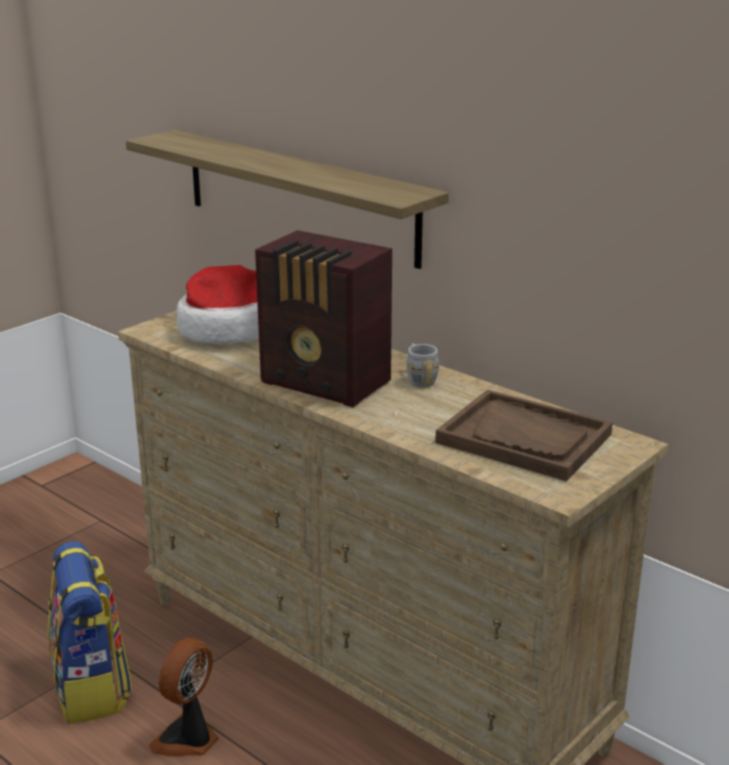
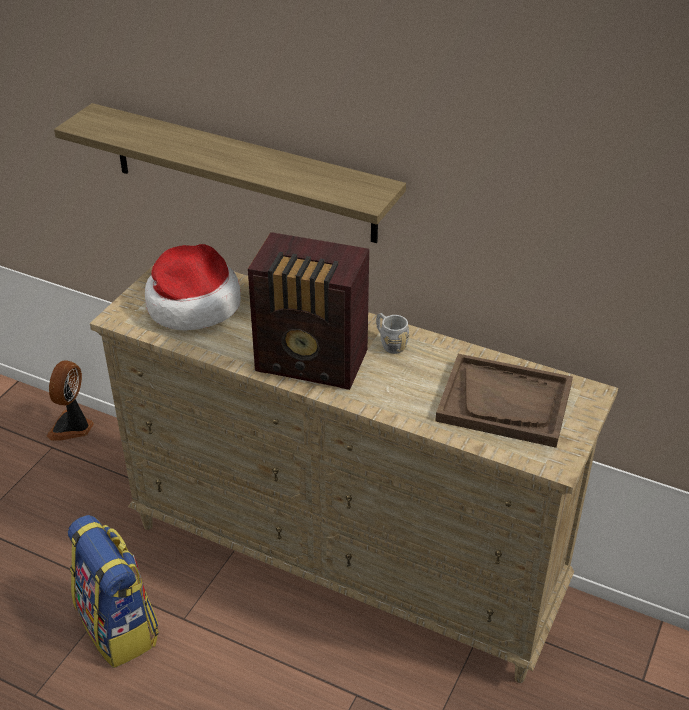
camera: 15 degrees left, 15 degrees up
(188, 739) = (222, 659): fan -> fan (72, 427)

